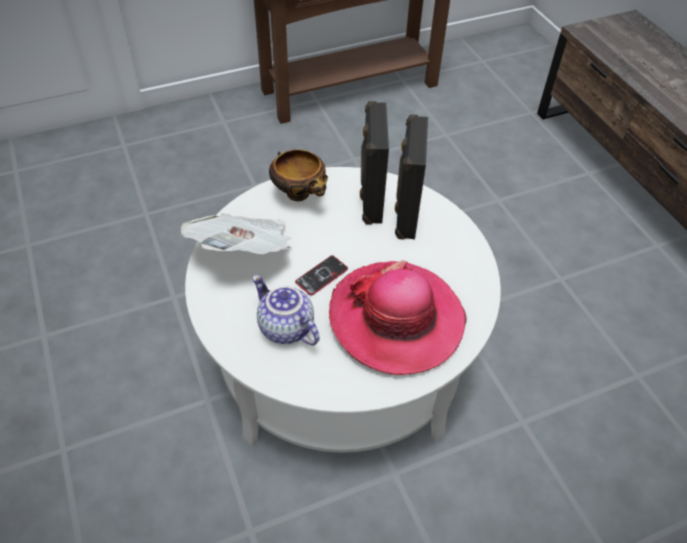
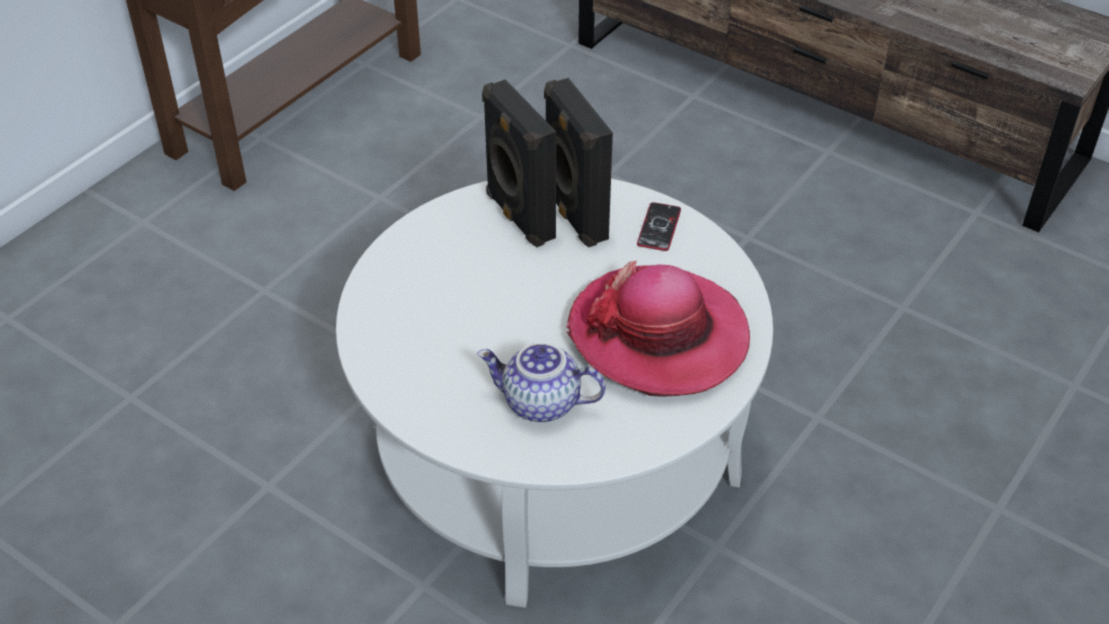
camera: 30 degrees left, 5 degrees down
(244, 251) = (415, 343): newspaper -> none
(300, 195) = (426, 247): bowl -> none
(321, 276) = (534, 328): phone -> phone (659, 227)

